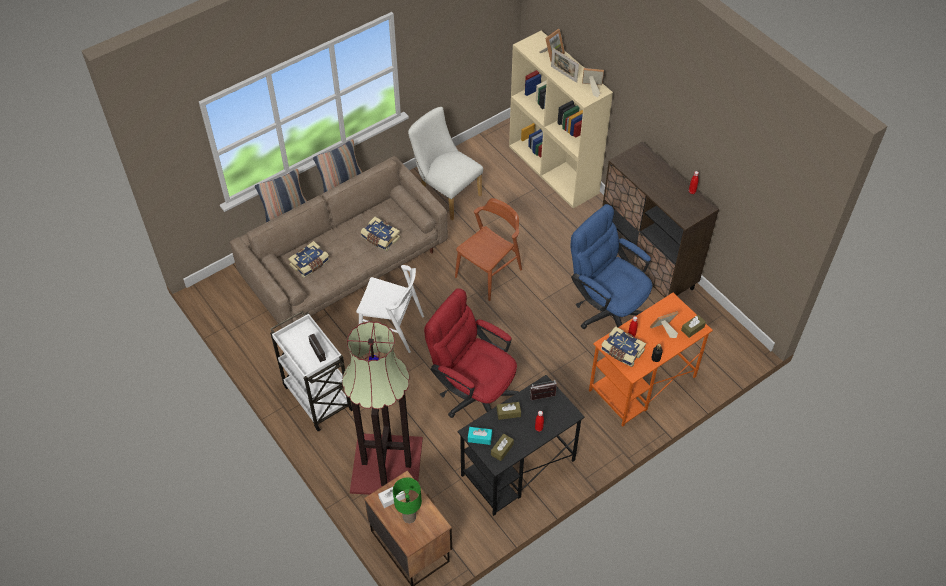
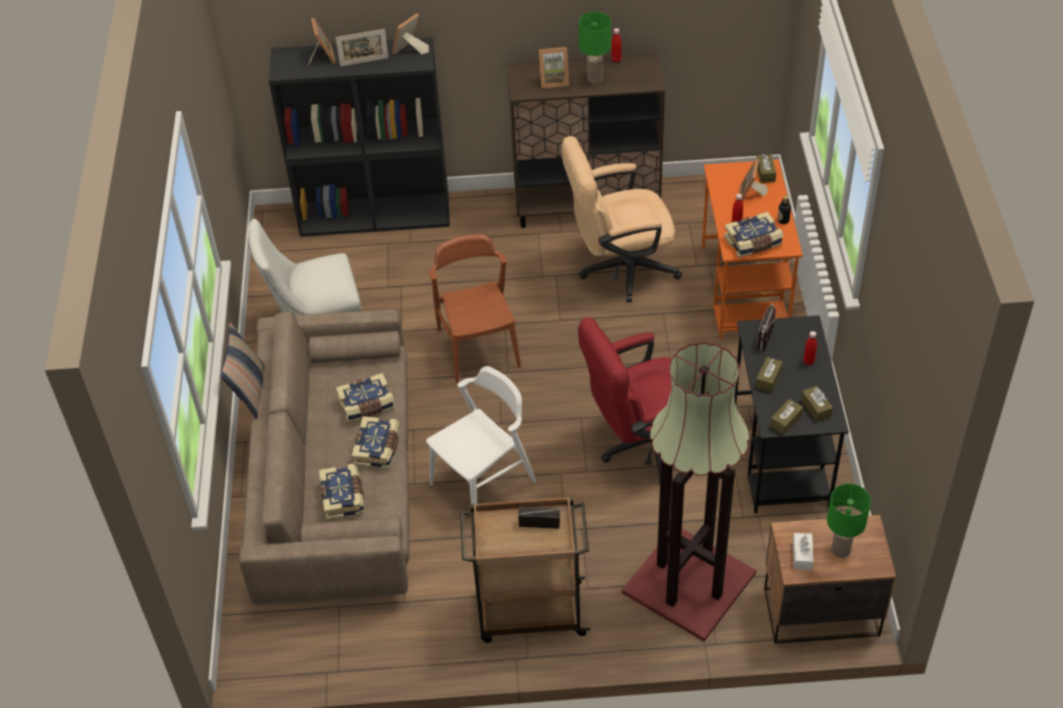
camera: 55 degrees left, 5 degrees down
(285, 210) = (243, 473): pillow -> none
(317, 396) = (529, 612): white cart -> brown cart
(353, 260) = (378, 449): none -> book
(479, 438) = (786, 421): turquoise tissue box -> brown tissue box
(554, 169) = (376, 214): beige bookcase -> black bookcase
(606, 309) = (619, 269): blue office chair -> beige office chair
(645, 171) = (553, 80): none -> picture frame
(665, 189) = (595, 78): none -> green table lamp

